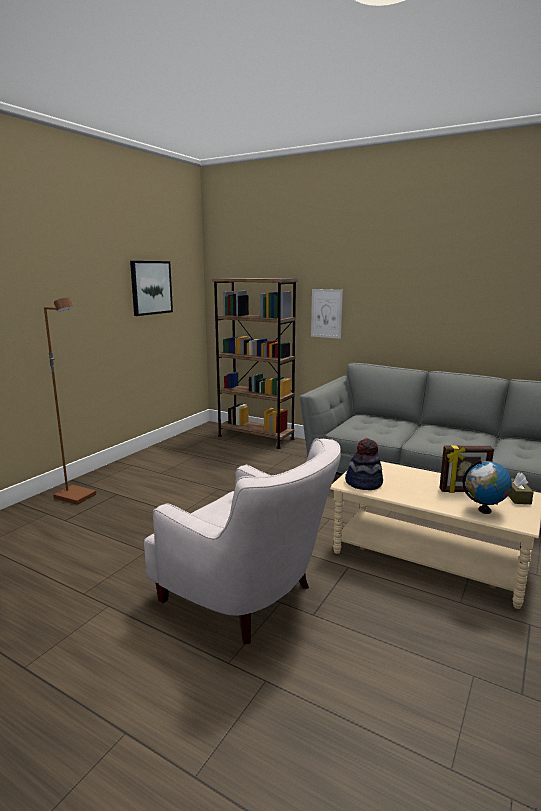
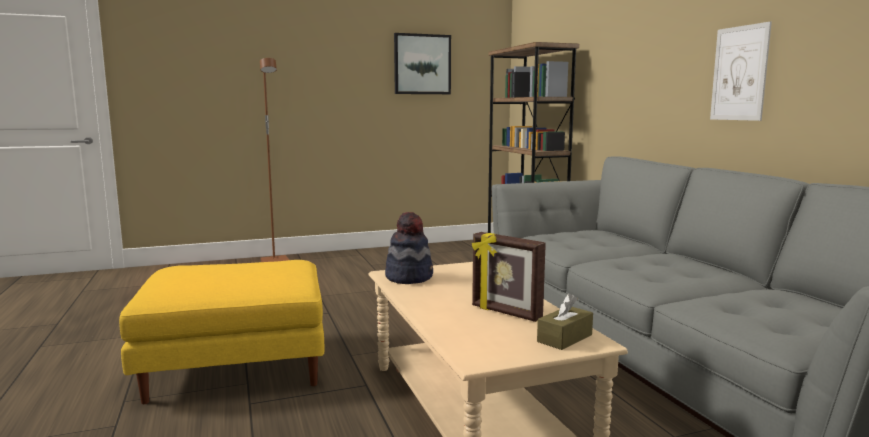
camera: 40 degrees right, 5 degrees down
(247, 596) = (234, 368): white armchair -> yellow ottoman
(326, 313) = (607, 89): picture -> picture (739, 73)
(484, 510) = (470, 334): globe -> none

